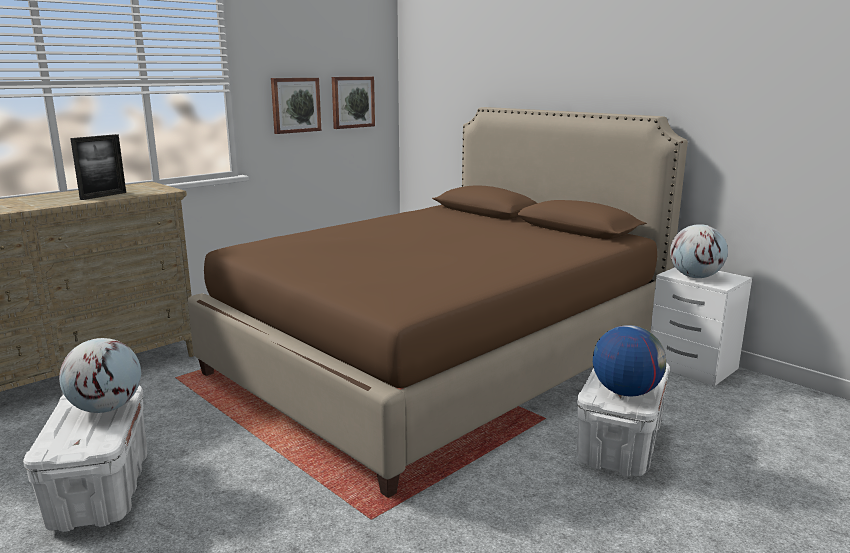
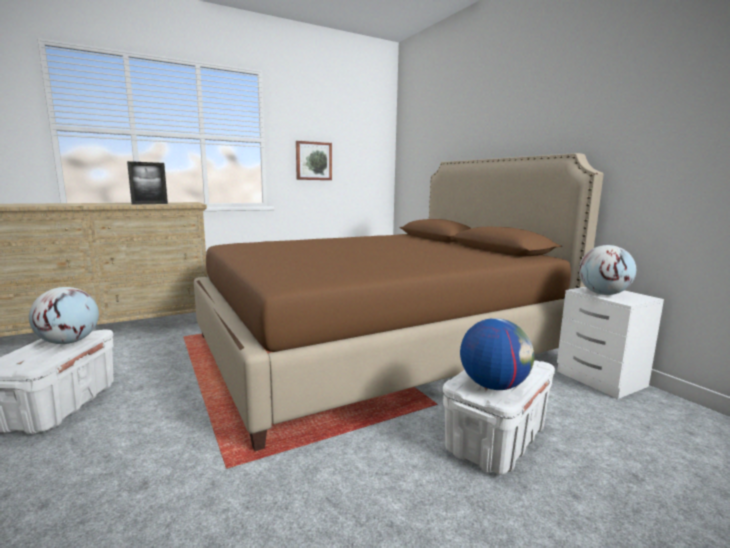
camera: 15 degrees right, 5 degrees down
(352, 102) = (358, 162): picture -> none

